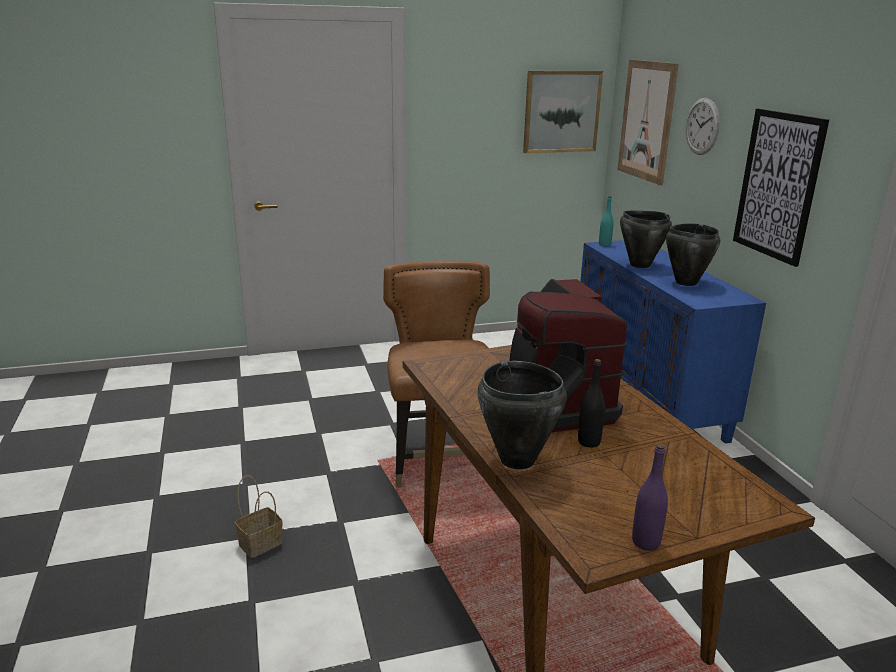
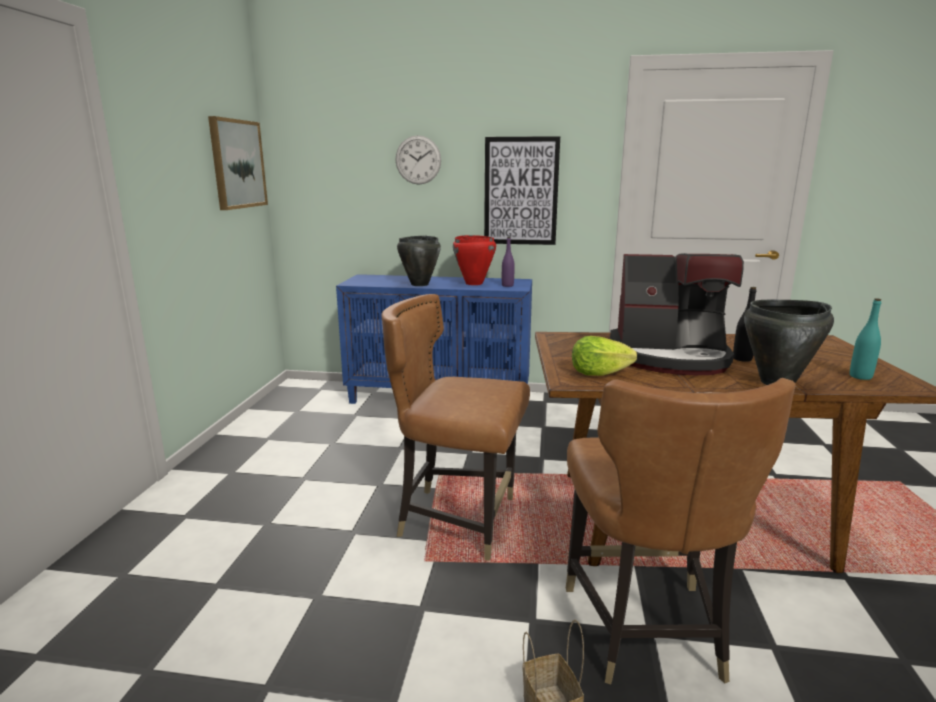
camera: 65 degrees left, 5 degrees down
(358, 578) = (644, 629): none -> brown chair
(459, 374) = (598, 373): none -> lettuce
(604, 245) = (354, 282): turquoise bottle -> turquoise bottle (860, 376)
(645, 542) = (888, 372): purple bottle -> purple bottle (507, 285)
(646, 121) = (333, 166): picture -> none
(685, 282) = (474, 283): black cooking pot -> red cooking pot

